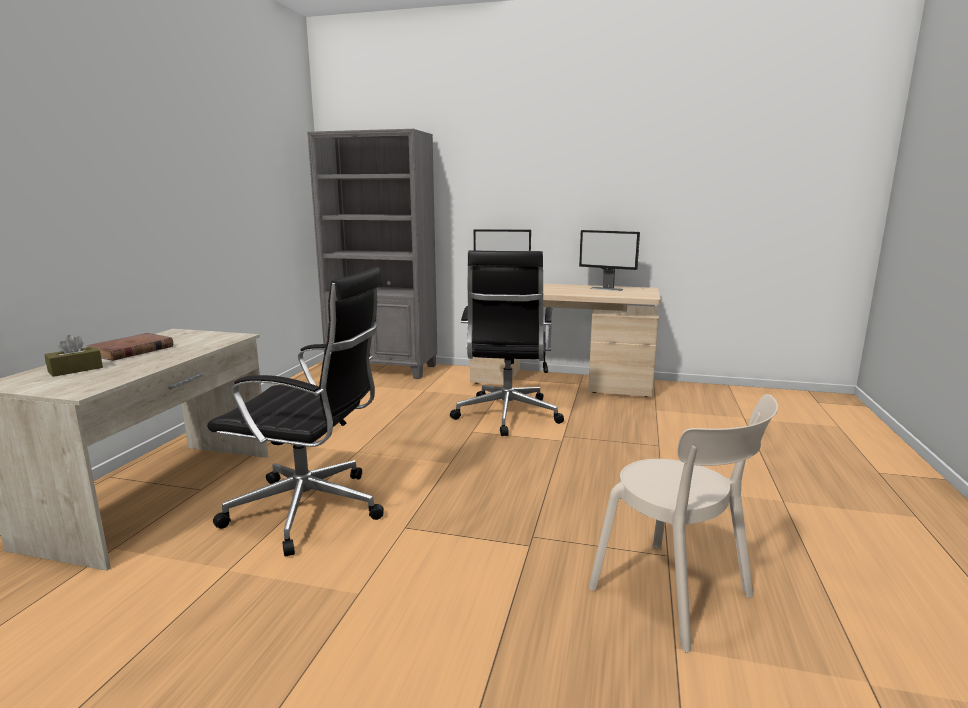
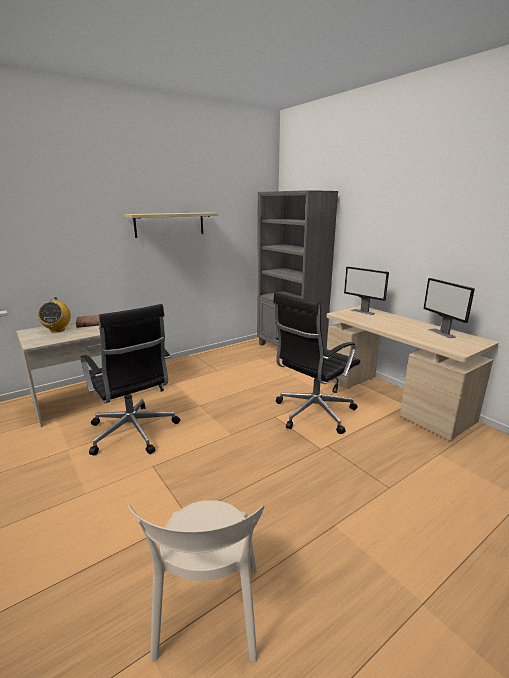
camera: 40 degrees right, 5 degrees up
(75, 369) = (57, 330): brown tissue box -> radio
(193, 174) = (170, 224): none -> shelf

